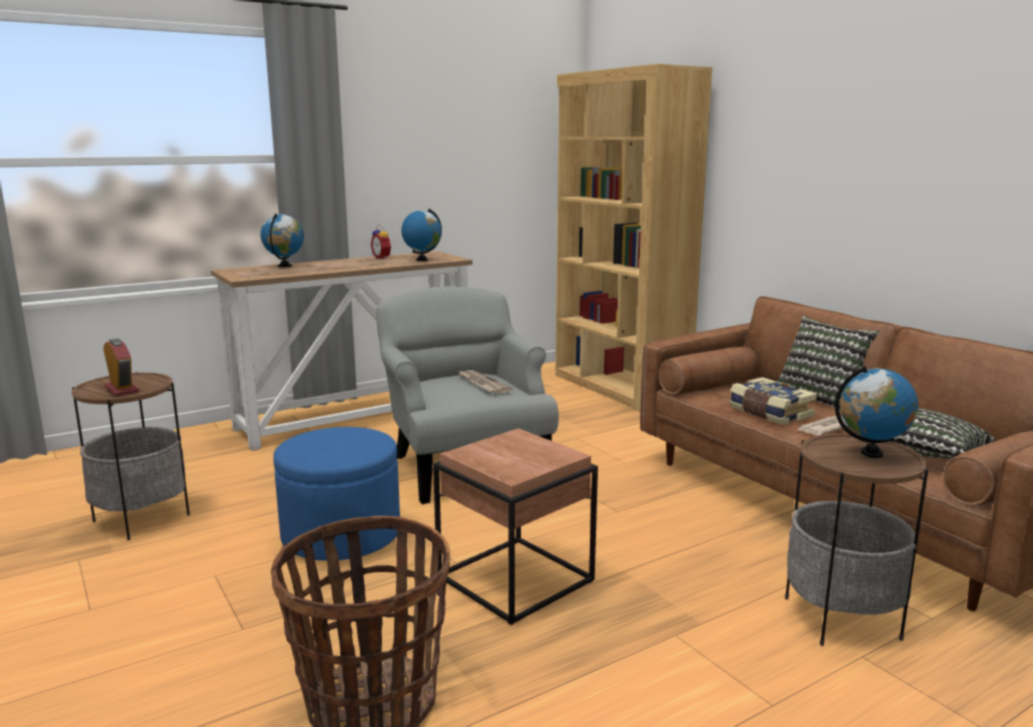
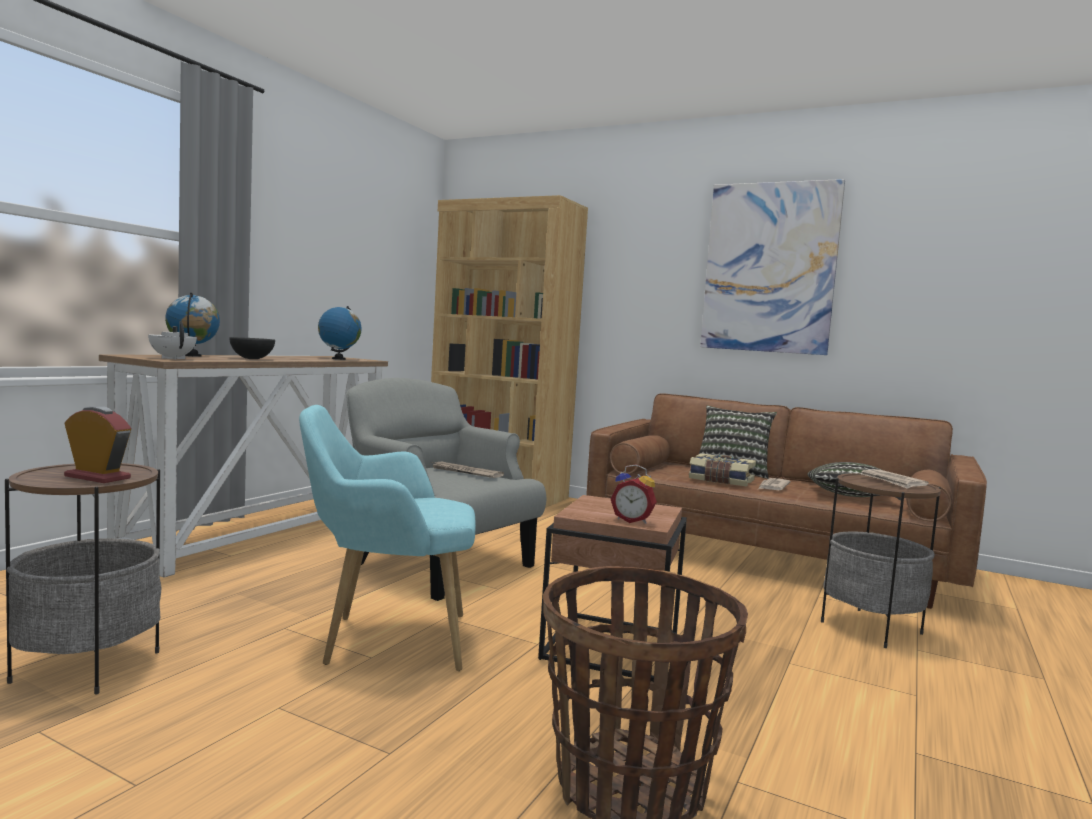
camera: 30 degrees left, 10 degrees down
(252, 274) = (172, 358): none -> white teapot
(327, 268) = (252, 359): none -> black bowl
(341, 534) = (386, 640): blue ottoman -> turquoise armchair
(383, 257) = (289, 356): alarm clock -> alarm clock (632, 520)
(871, 453) = (892, 482): globe -> newspaper
(908, 137) = (769, 268): none -> picture

